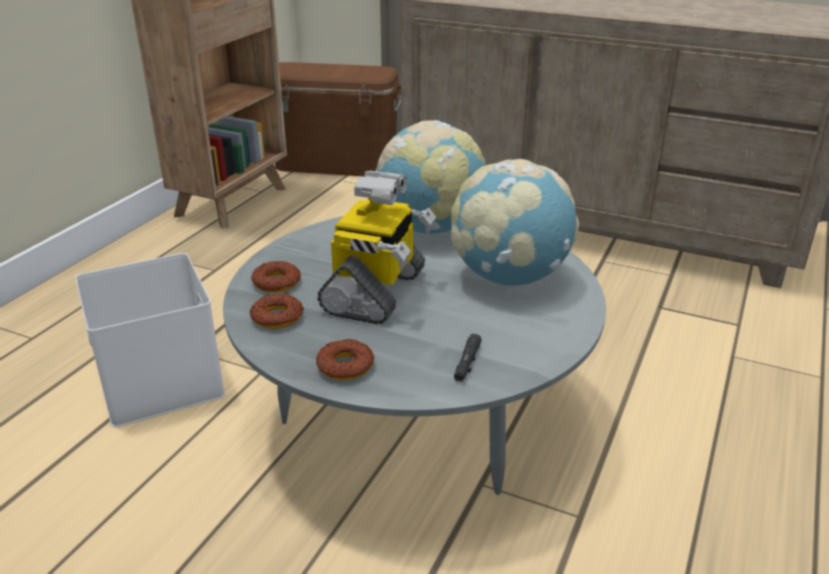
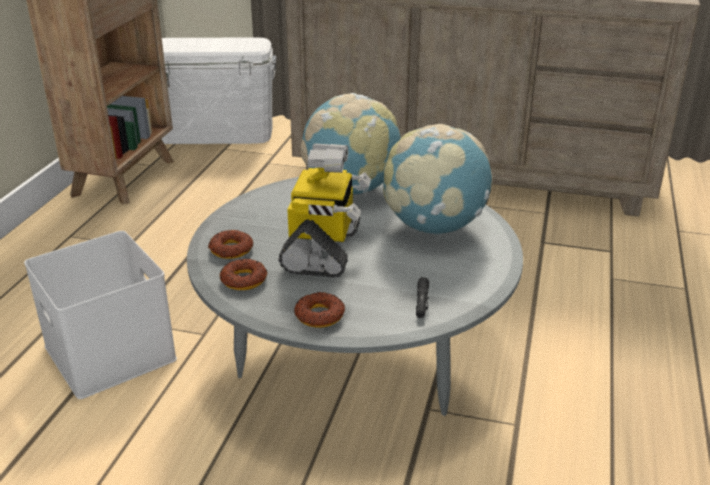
camera: 10 degrees left, 0 degrees up
(336, 164) = (215, 133): brown storage box -> white storage box

